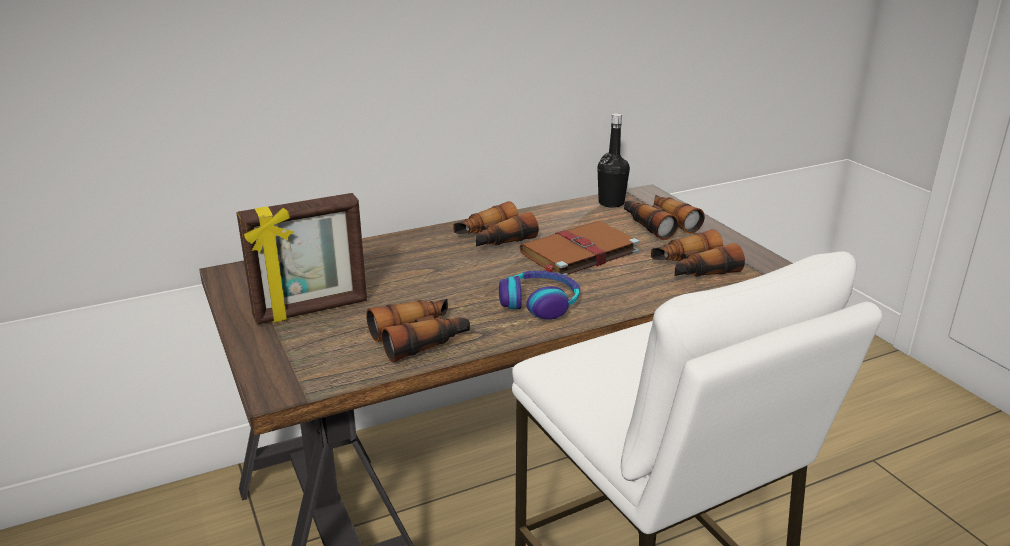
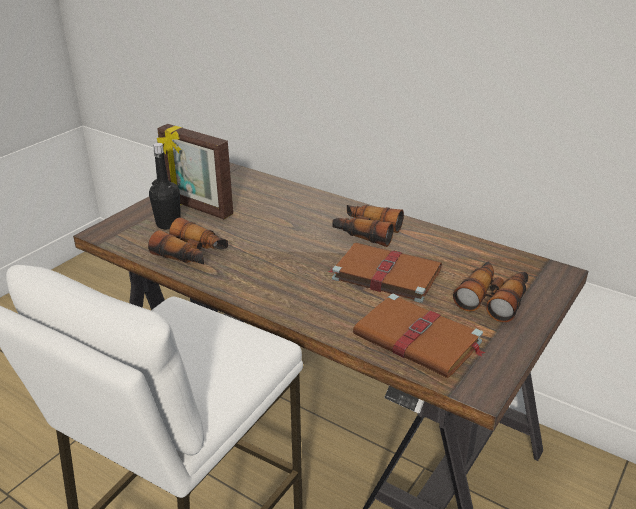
camera: 60 degrees right, 5 degrees up
(540, 303) = (281, 282): headphones -> none
(611, 203) = (508, 261): black bottle -> black bottle (168, 224)
(692, 269) = (419, 339): binoculars -> brown book

